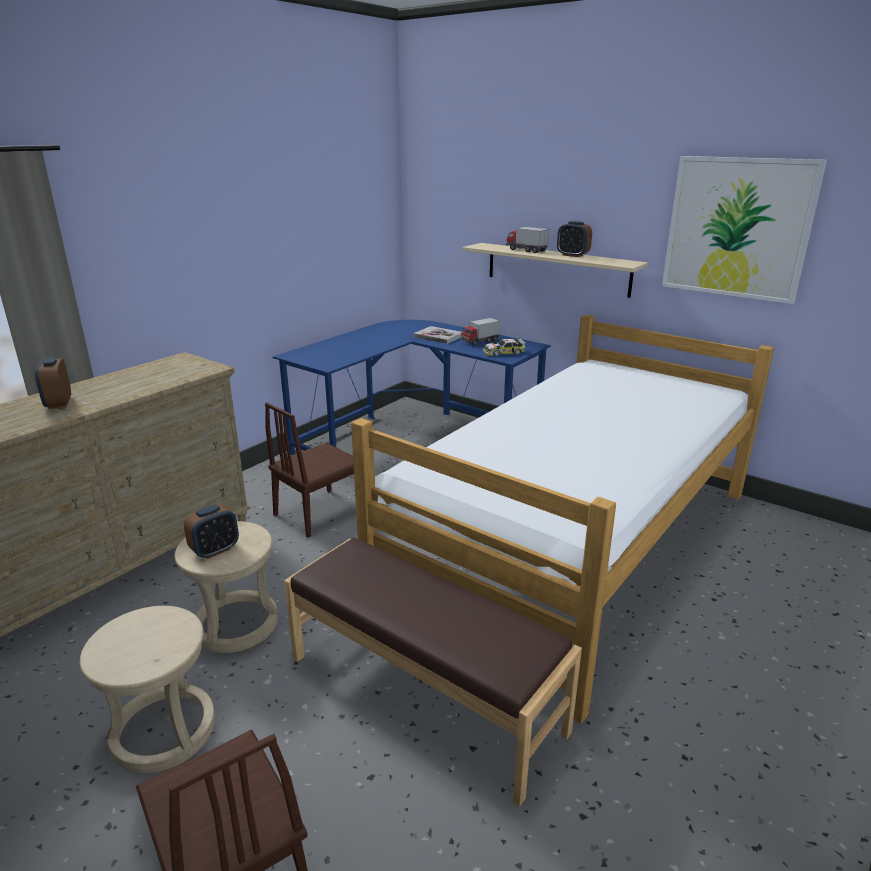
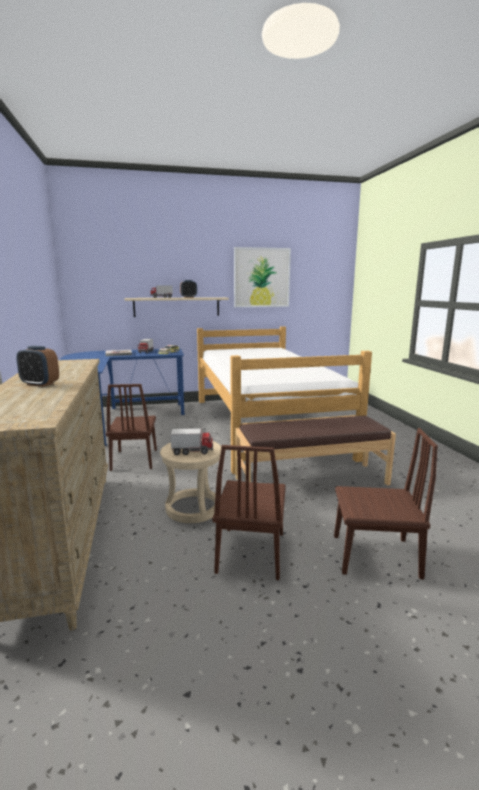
camera: 50 degrees left, 10 degrees down
(163, 730) = (251, 552): beige stool -> brown chair
(215, 550) = (192, 451): alarm clock -> toy truck

